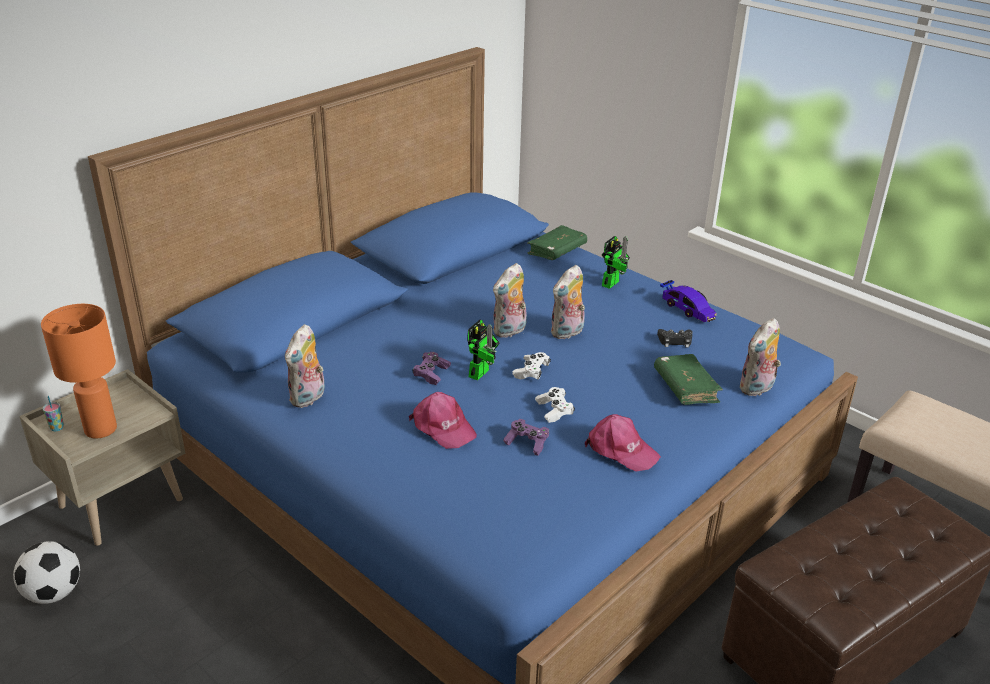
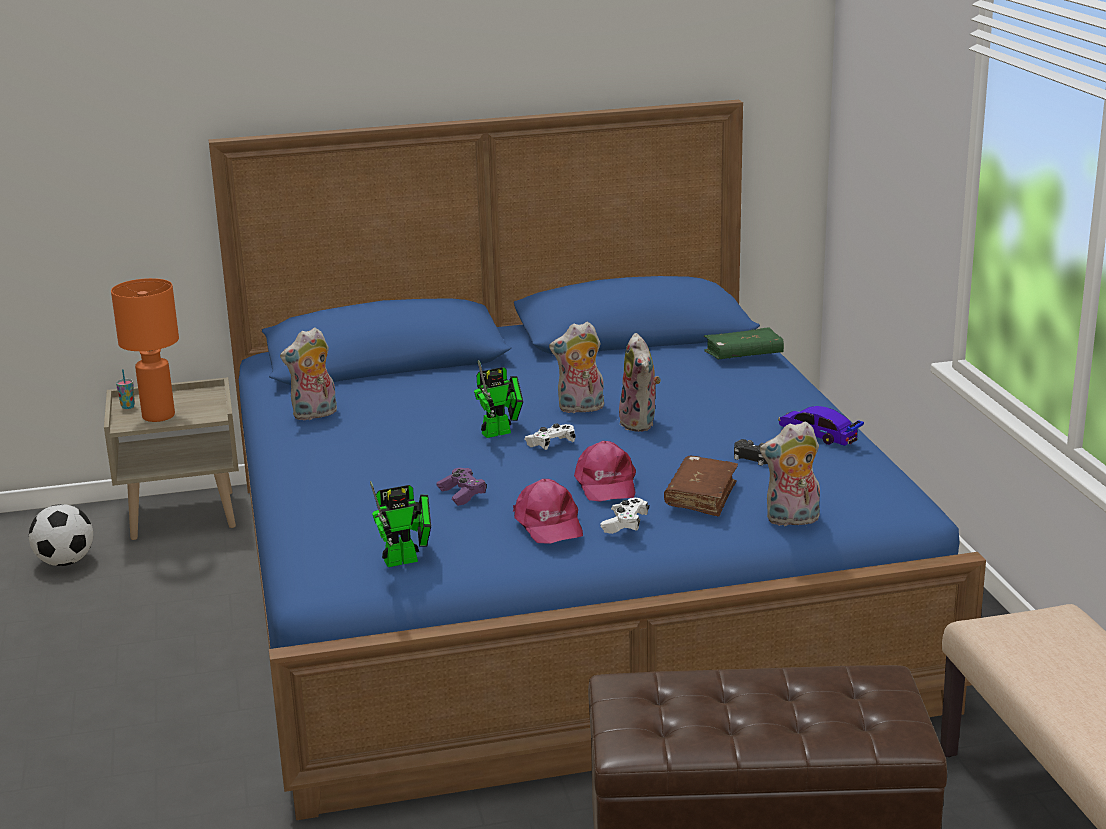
camera: 35 degrees right, 10 degrees down
(431, 374) = (449, 423): purple game controller -> none
(443, 427) = (400, 463): pink cap -> pink cap (605, 484)
(554, 410) = (527, 478): white game controller -> white game controller (625, 524)
(567, 333) = (640, 423): plush toy -> plush toy turned 90 degrees counterclockwise
(612, 282) = (764, 393): toy robot -> toy robot (406, 560)
(685, 387) = (701, 496): green book -> brown book
(687, 309) = (818, 435): toy car -> toy car turned 135 degrees clockwise

